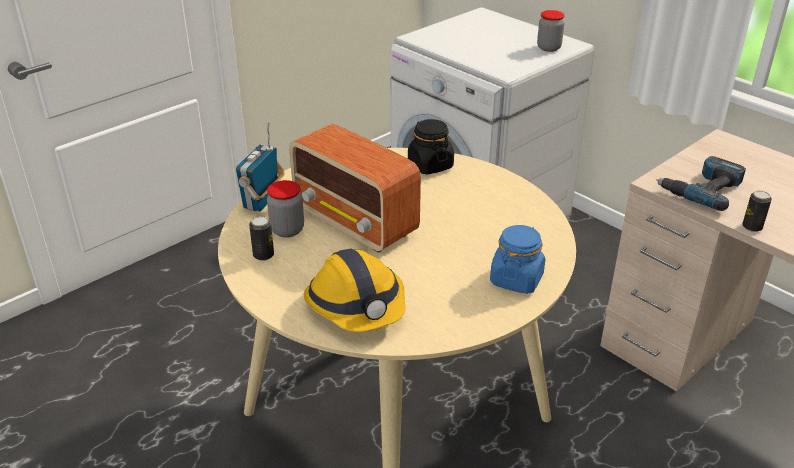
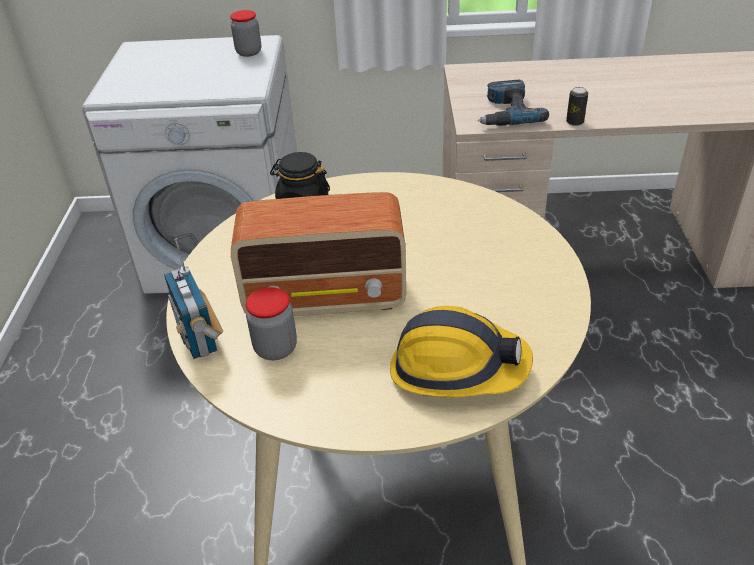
camera: 45 degrees left, 5 degrees up
(263, 255) = (295, 389): can -> none
(516, 279) = (526, 254): blue jar -> none

